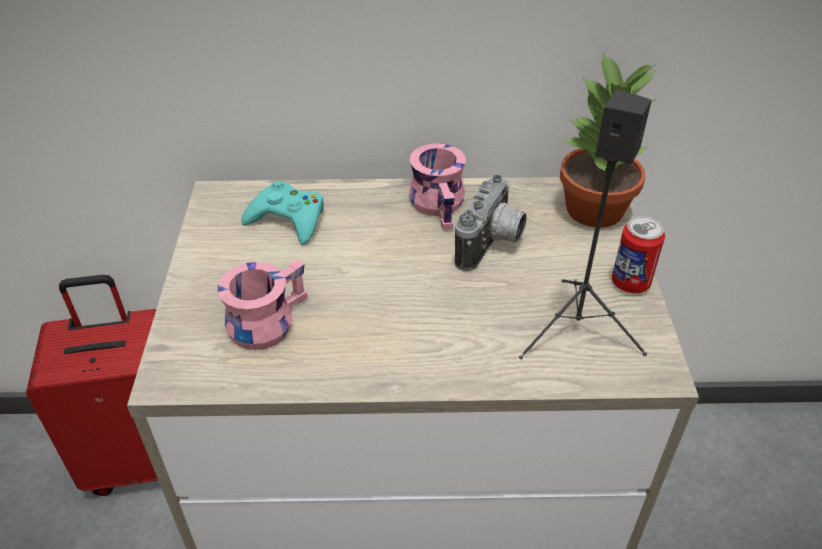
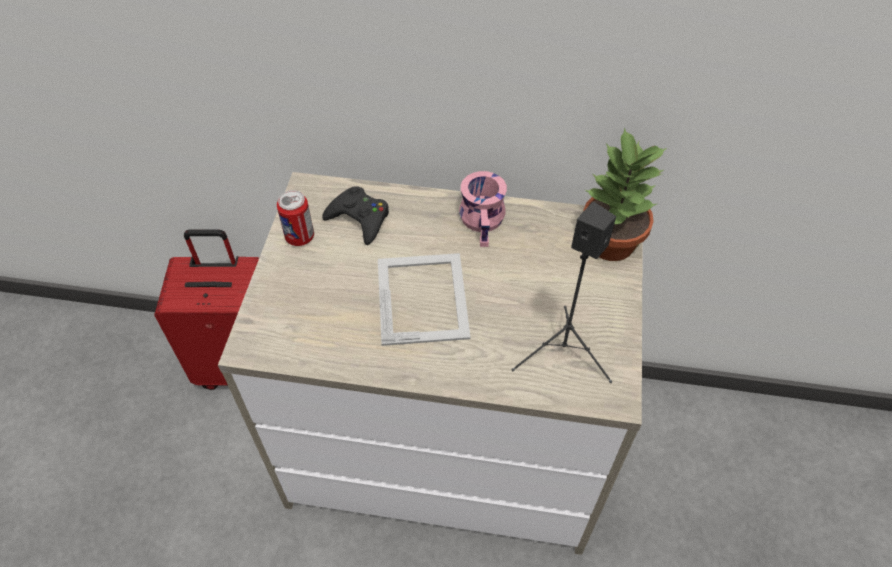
camera: 10 degrees right, 10 degrees up
(265, 318) = (326, 307): pink mug -> none
(288, 219) = (359, 219): turquoise game controller -> black game controller
(386, 291) = (423, 297): none -> picture frame
(492, 245) = (517, 265): camera -> none
(630, 283) = (619, 317): can -> can (300, 237)

